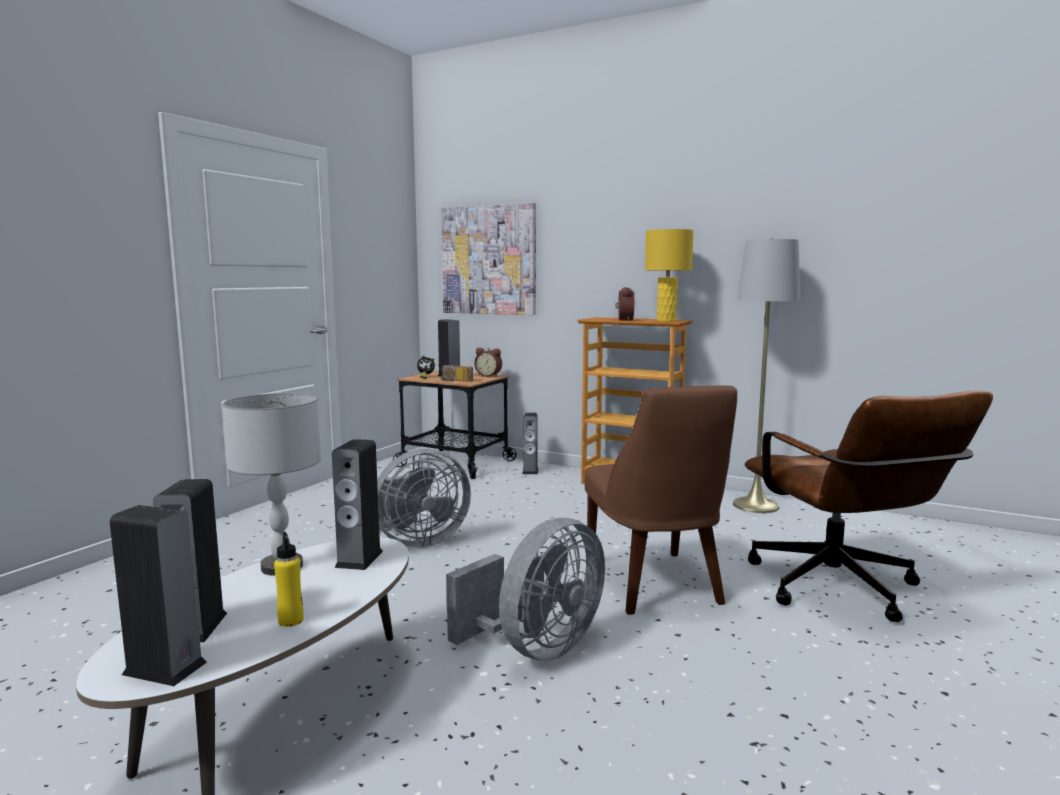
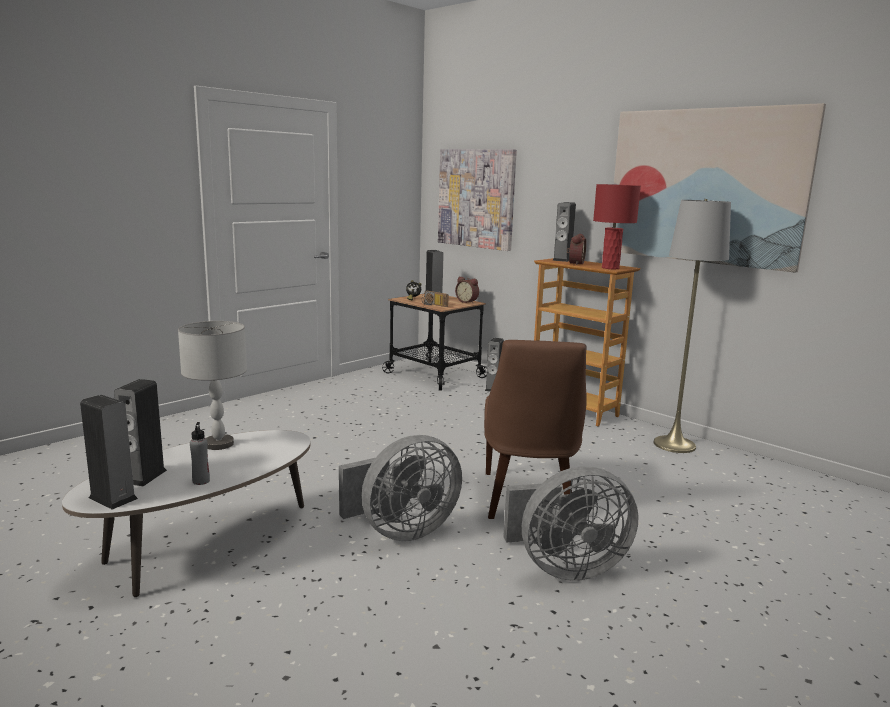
camera: 15 degrees right, 5 degrees up
(291, 620) = (201, 481): yellow bottle -> grey bottle
(359, 559) = (272, 446): speaker -> speaker (562, 260)
(416, 541) = (363, 437): grey fan -> grey fan (565, 568)
(666, 321) = (610, 268): yellow table lamp -> red table lamp
(758, 229) = (704, 186): none -> picture
(842, 591) = (688, 530): brown office chair -> none

